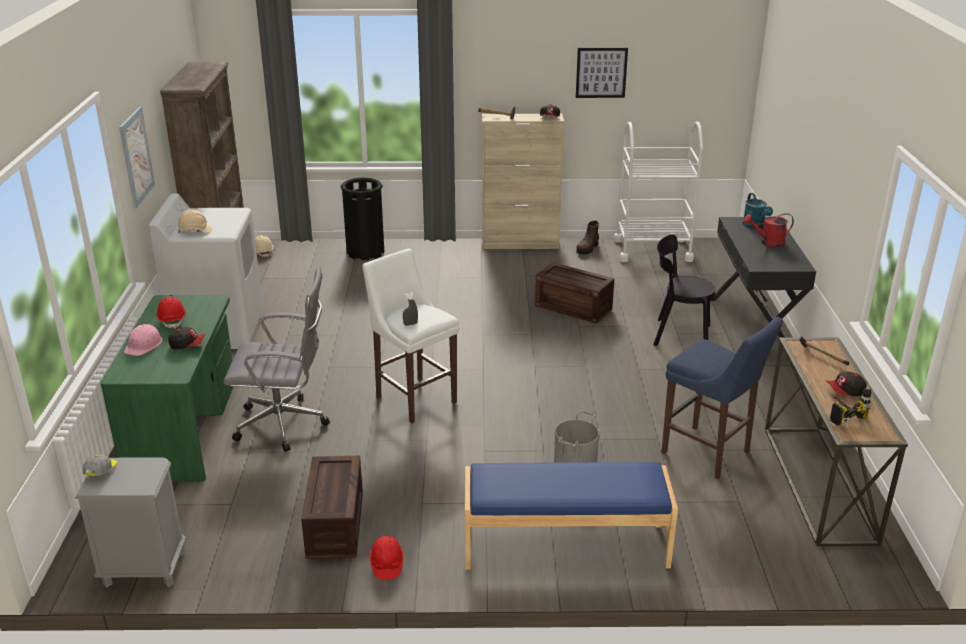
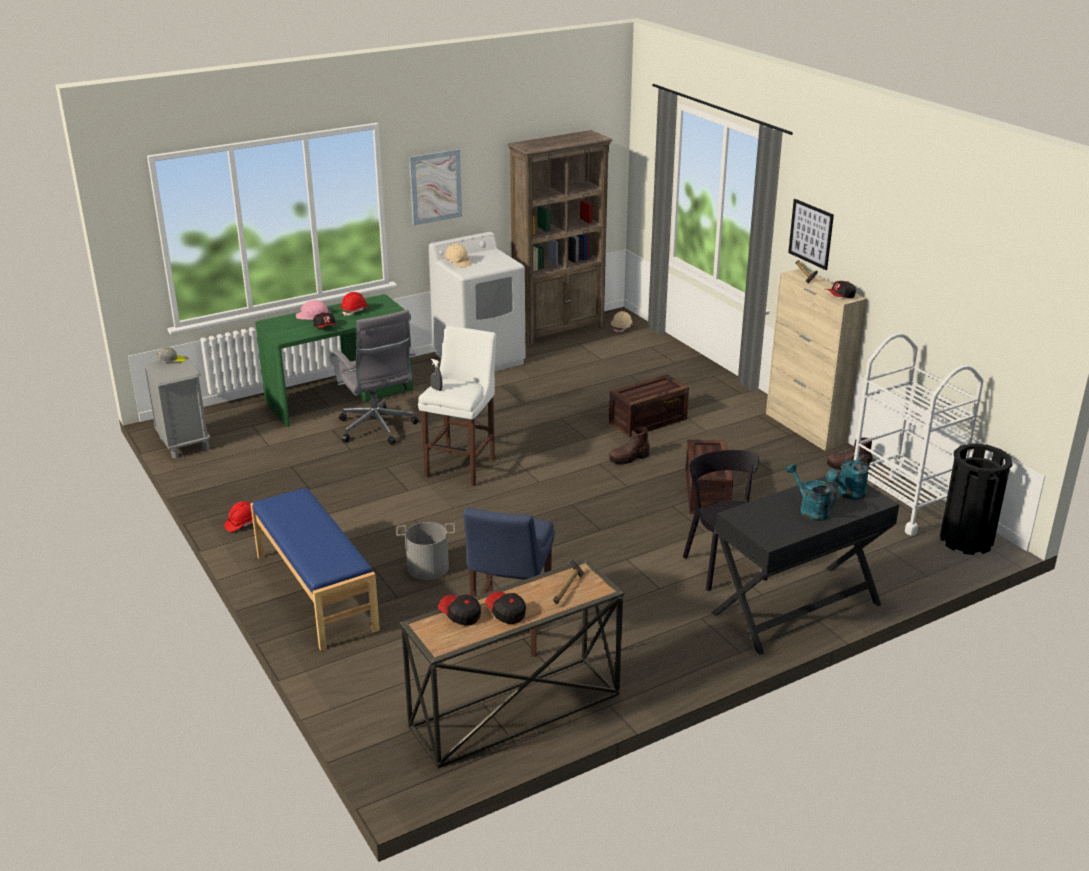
camera: 60 degrees right, 0 degrees up
(336, 525) = (273, 490): crate -> crate (647, 421)
(365, 252) = (682, 366): black trash can -> black trash can (966, 540)
(488, 320) = (629, 458): none -> brown boot
(601, 72) = (908, 266): picture -> picture (811, 234)
(768, 243) = (809, 510): red watering can -> turquoise watering can
(839, 413) = (460, 615): power drill -> cap

